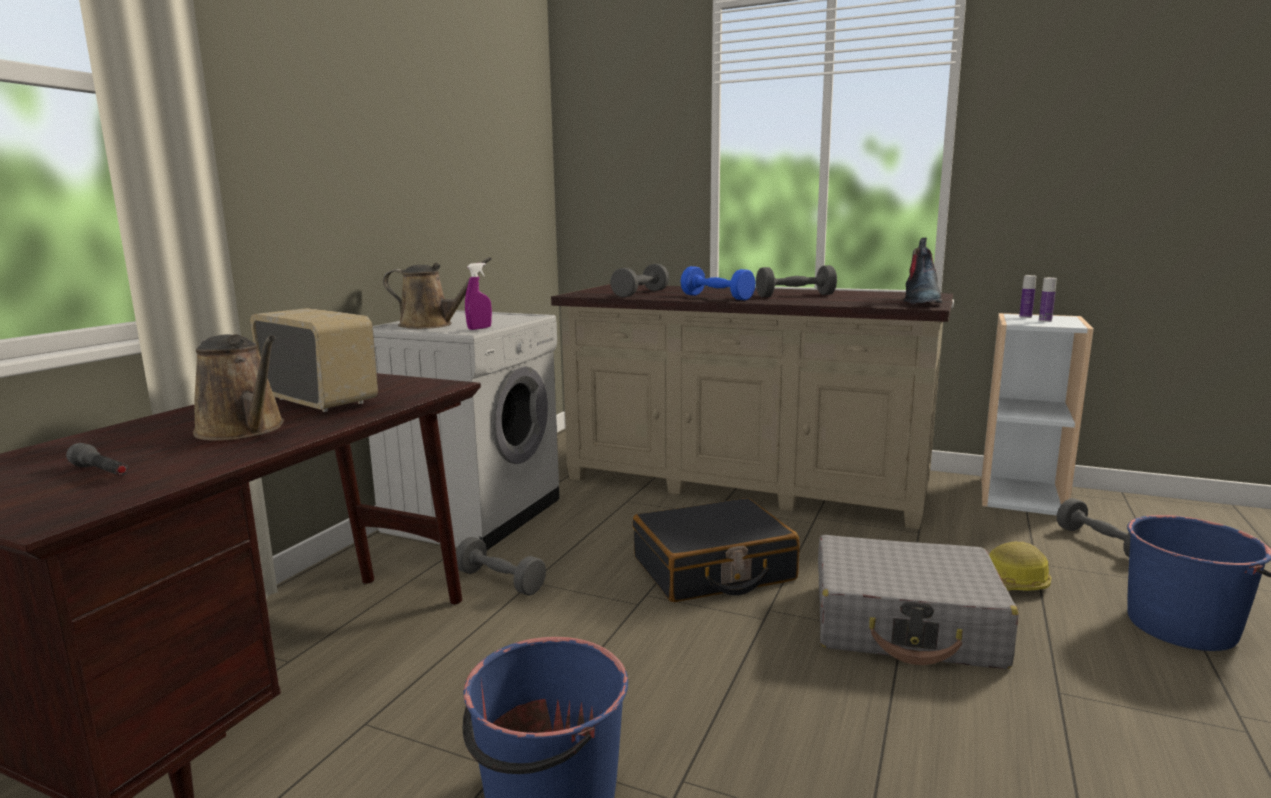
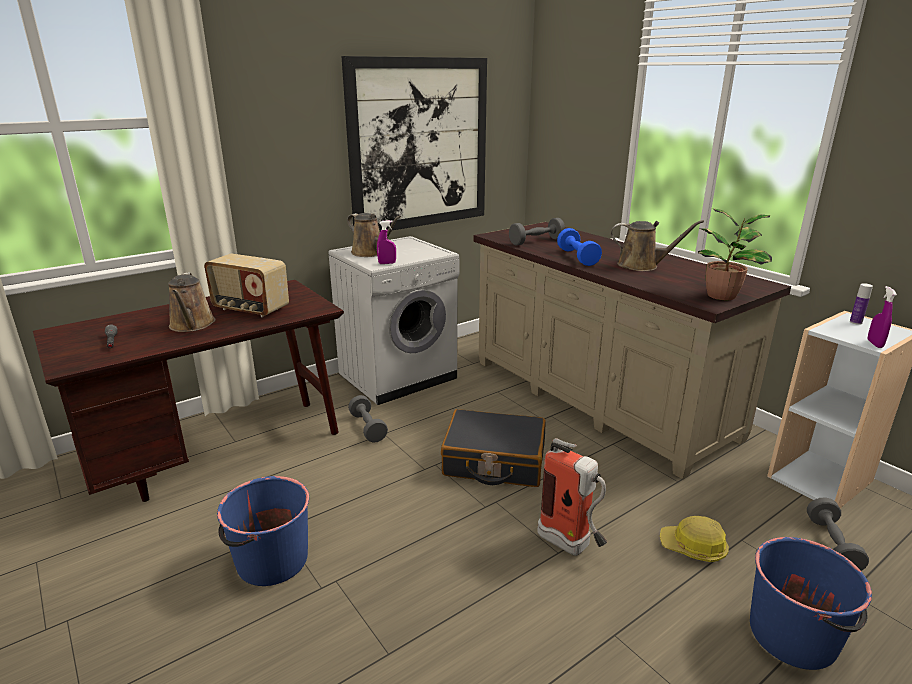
camera: 30 degrees right, 10 degrees up
(321, 401) = (250, 309): radio -> radio turned 135 degrees clockwise
(453, 181) = (419, 145): none -> picture
(795, 296) = (642, 265): grey dumbbell -> brown watering can
(905, 624) = (571, 546): grey suitcase -> fire extinguisher
(920, 302) = (723, 295): boot -> potted plant
(1045, 321) = (862, 332): bottle -> none
(1071, 325) = (874, 344): none -> purple spray bottle

